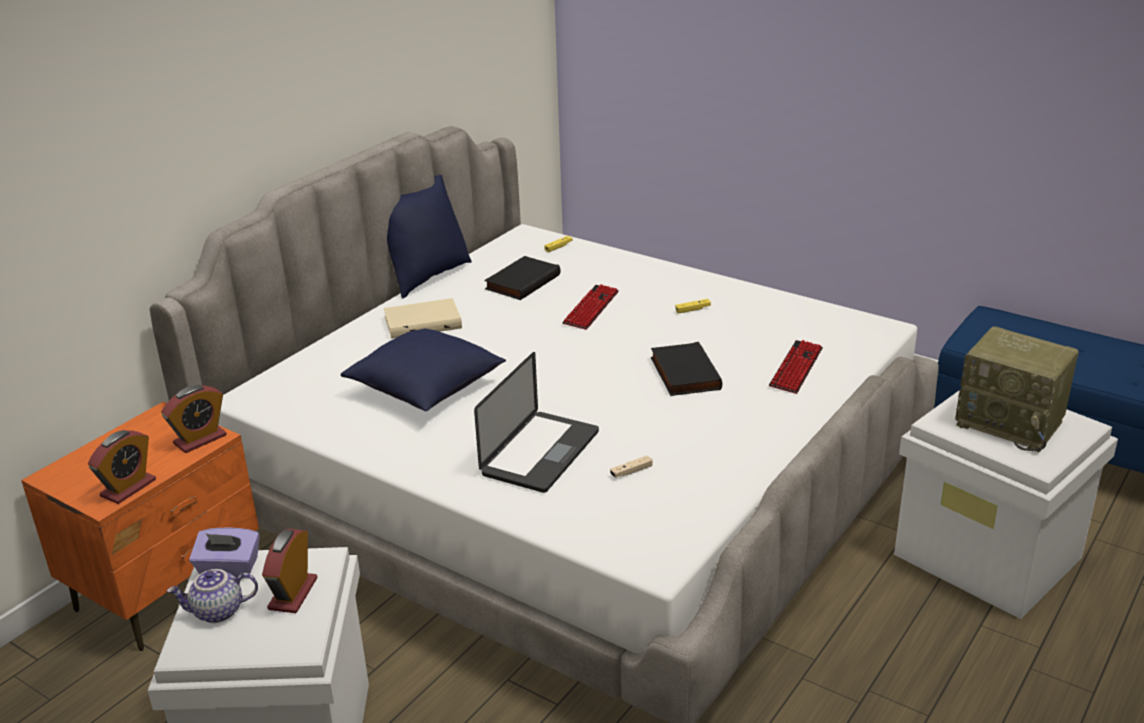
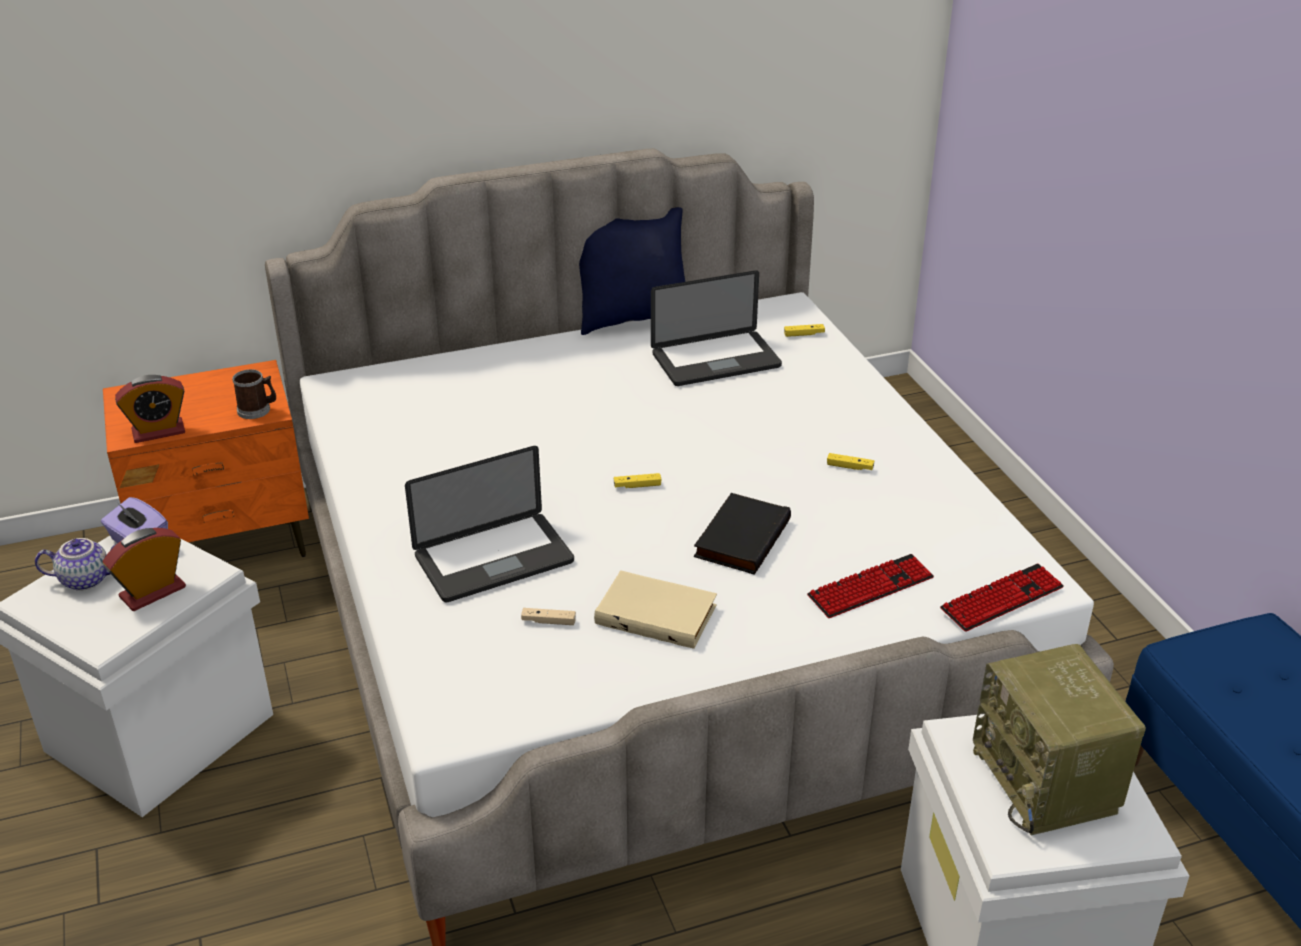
camera: 35 degrees right, 5 degrees up
(200, 439) = (257, 410): alarm clock -> mug
(217, 612) = (86, 579): teapot -> teapot turned 150 degrees clockwise
(423, 322) = (568, 369): beige book -> beige book (657, 613)
(426, 390) = (481, 444): blue pillow -> none
(521, 281) = (716, 360): black book -> laptop
(575, 371) = (637, 485): none -> yellow game controller
(591, 308) = (745, 420): keyboard -> keyboard (1002, 599)

